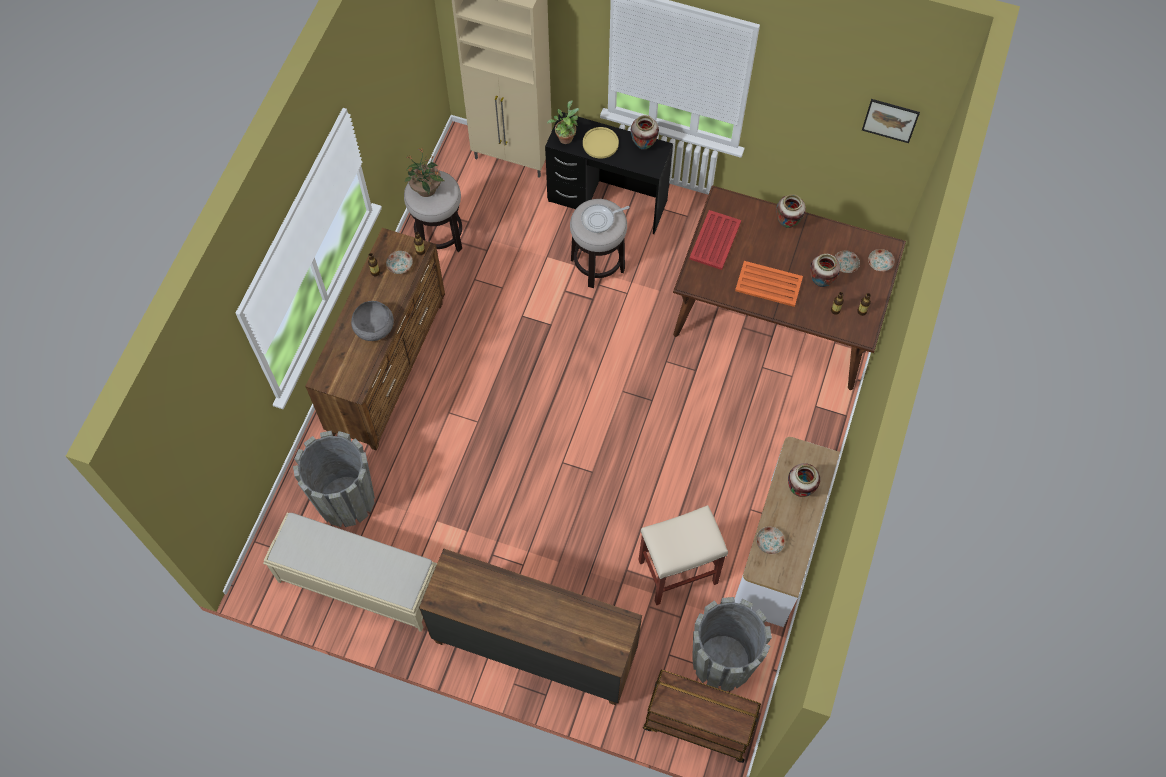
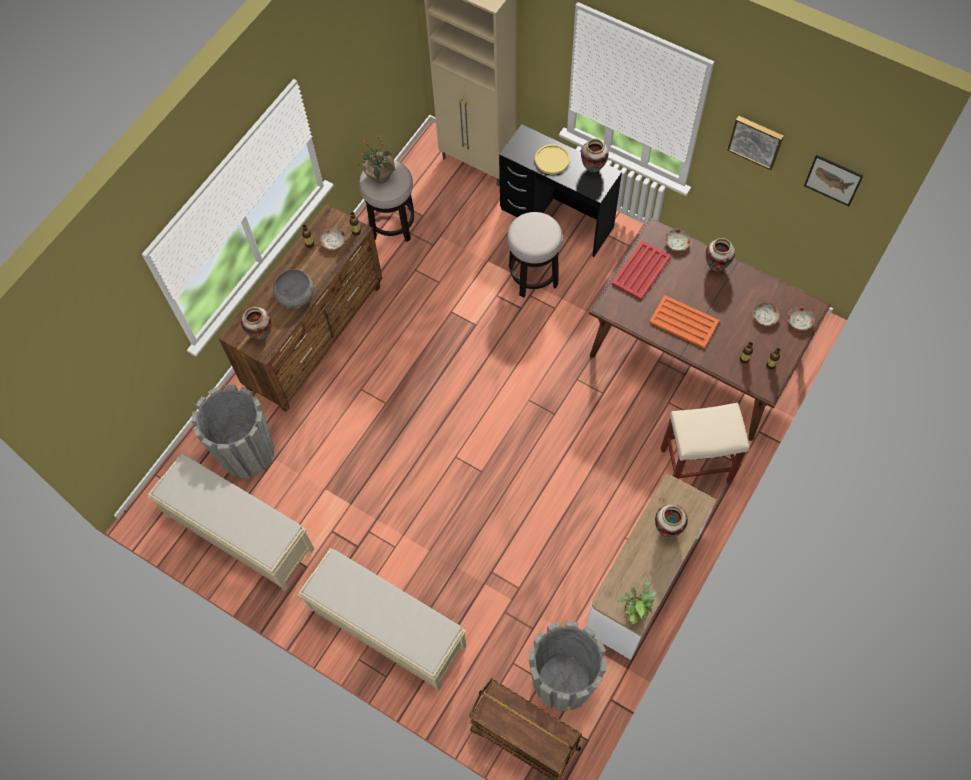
camera: 15 degrees right, 0 degrees up
(534, 646) = (386, 627): brown dresser -> beige bench
(565, 137) = (520, 148): potted plant -> potted plant (634, 611)
(600, 219) = (536, 232): frying pan -> none
(677, 572) = (539, 584): beige stool -> beige stool (694, 466)
(769, 542) = (624, 575): plate -> plate (676, 243)
(809, 94) = (756, 141): none -> picture
(820, 282) = (735, 329): vase -> vase (261, 335)

